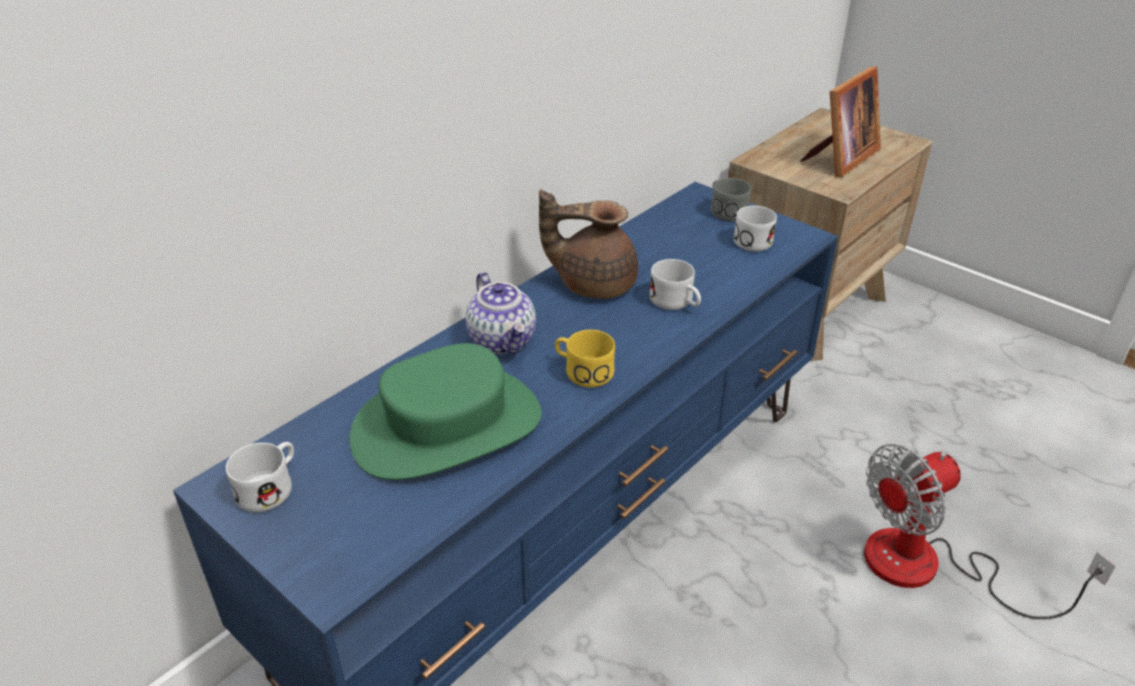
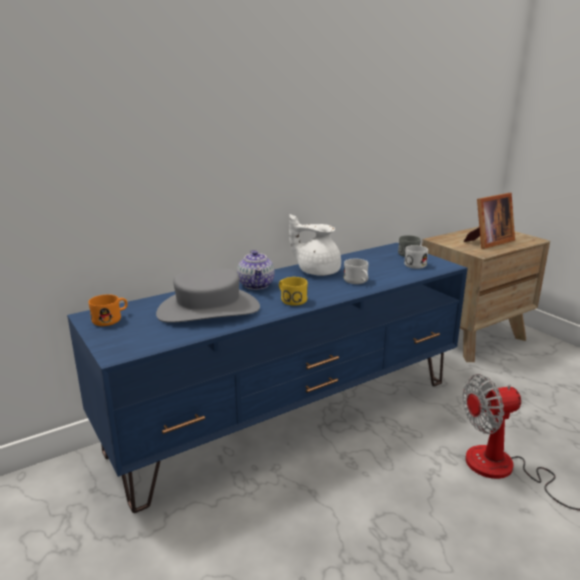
camera: 15 degrees right, 15 degrees down
(271, 487) = (111, 319): white mug -> orange mug
(447, 427) = (208, 310): green hat -> grey hat
(593, 283) = (317, 271): brown teapot -> white teapot

